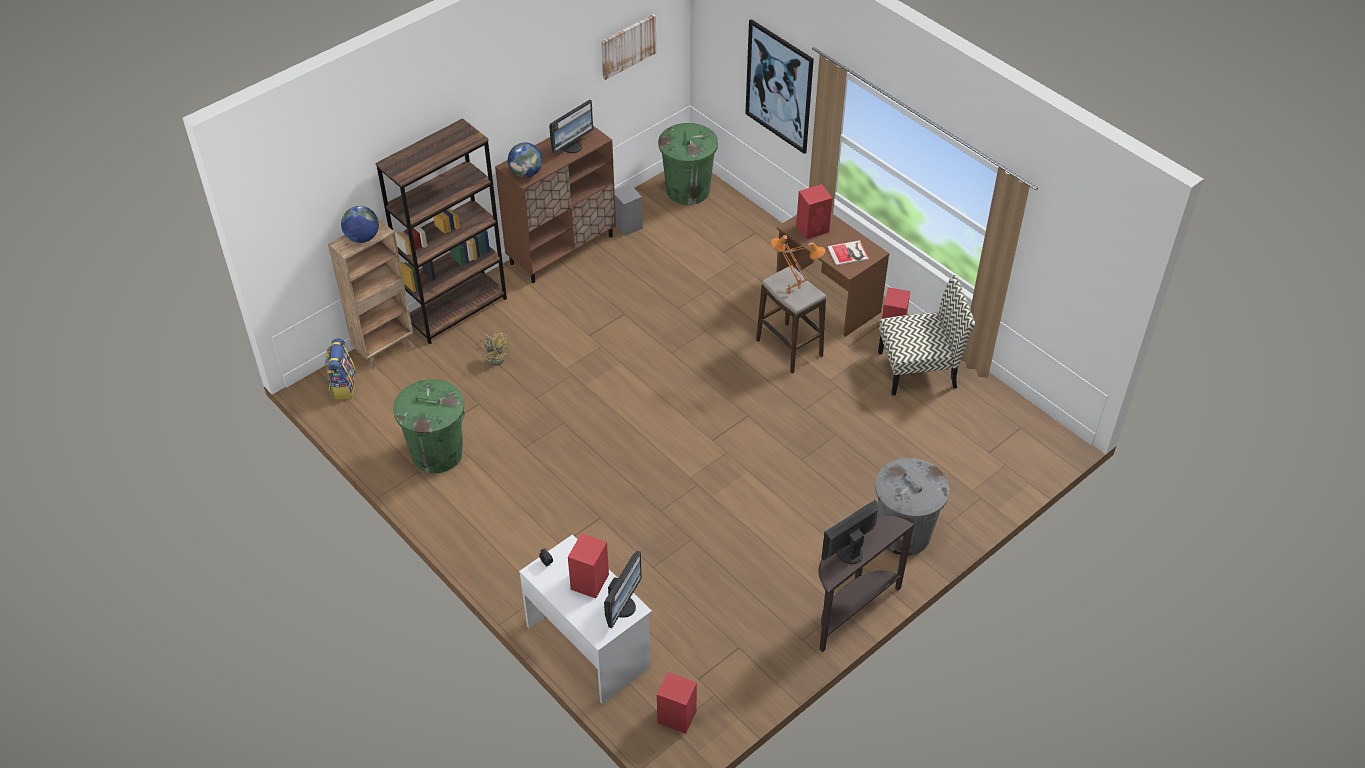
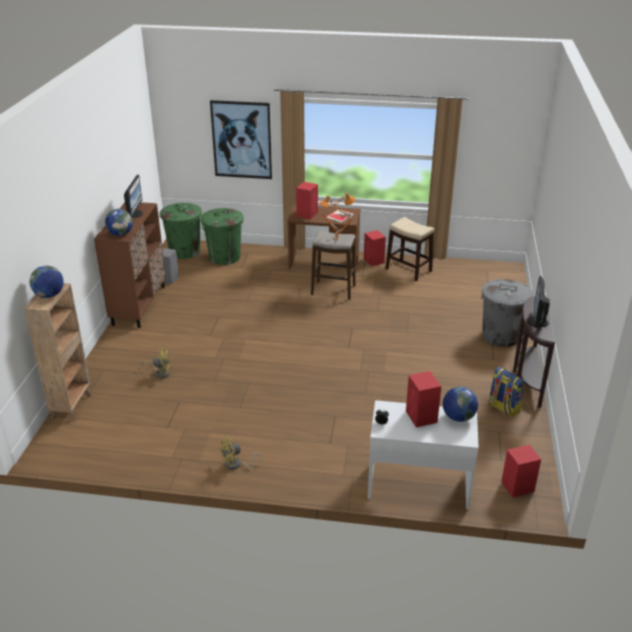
camera: 40 degrees left, 15 degrees down
(343, 386) = (63, 441): backpack -> backpack (503, 408)
(437, 453) = (182, 441): green trash can -> green trash can (224, 257)
(455, 511) = (236, 465): none -> yellow fan
(457, 310) = (103, 363): brown bookcase -> none
(622, 606) = (458, 417): monitor -> globe
(628, 46) = (134, 144): picture -> none
(918, 369) = (409, 270): chair -> stool

